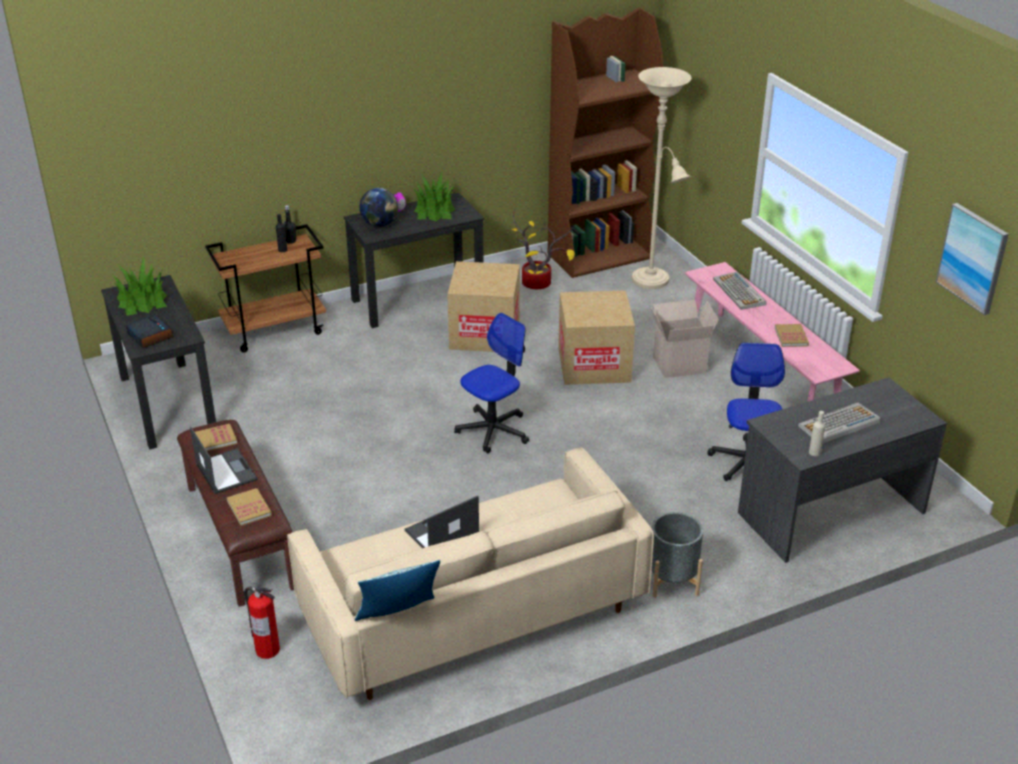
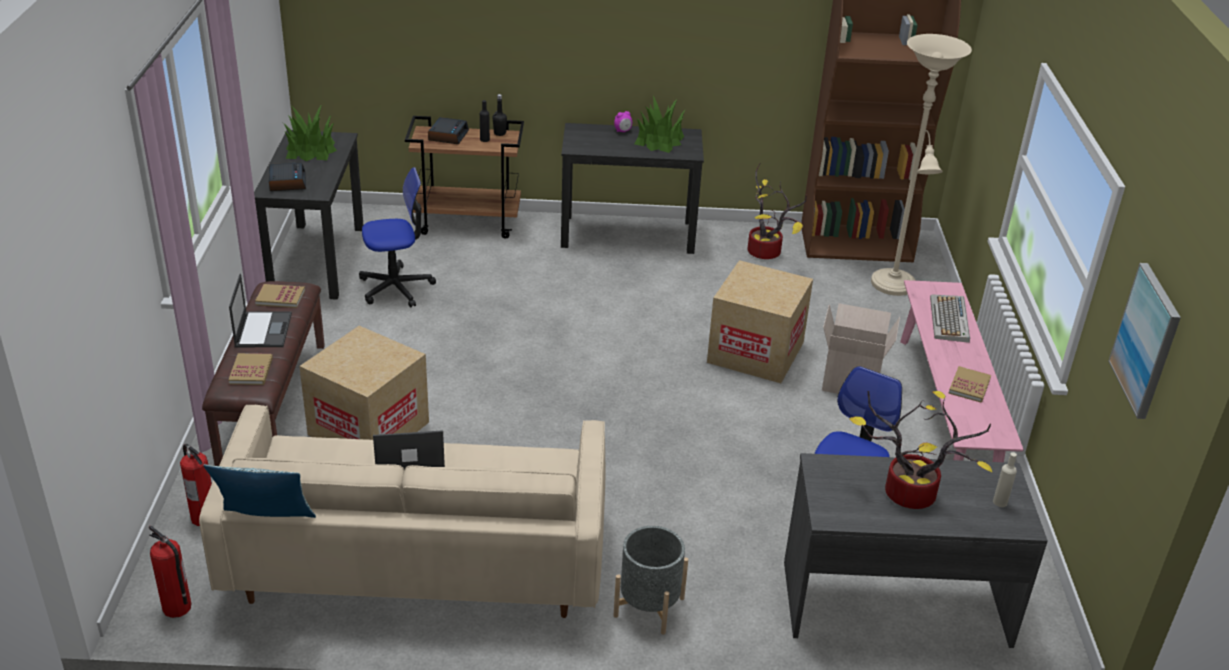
camera: 25 degrees right, 0 degrees up
(247, 255) = (448, 135): none -> alarm clock
(312, 727) = (177, 607): none -> fire extinguisher
(380, 224) = (592, 139): globe -> none
(484, 333) = (667, 286): cardboard box -> cardboard box (368, 428)
(493, 430) = (594, 384): office chair -> office chair (396, 287)
(814, 452) = (847, 516): beige bottle -> beige bottle (1000, 502)
(838, 425) = (905, 495): keyboard -> potted plant

